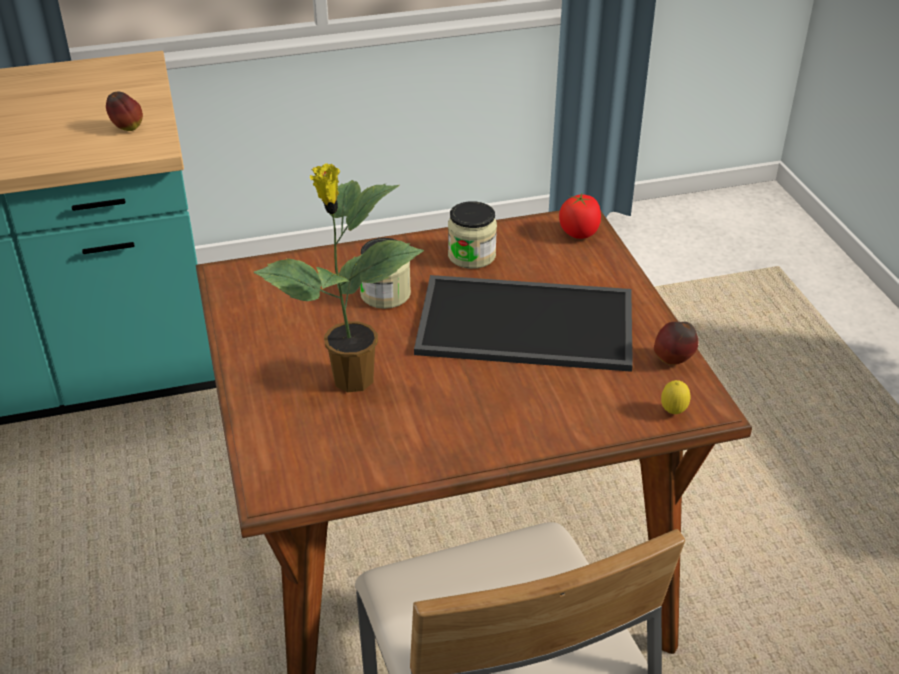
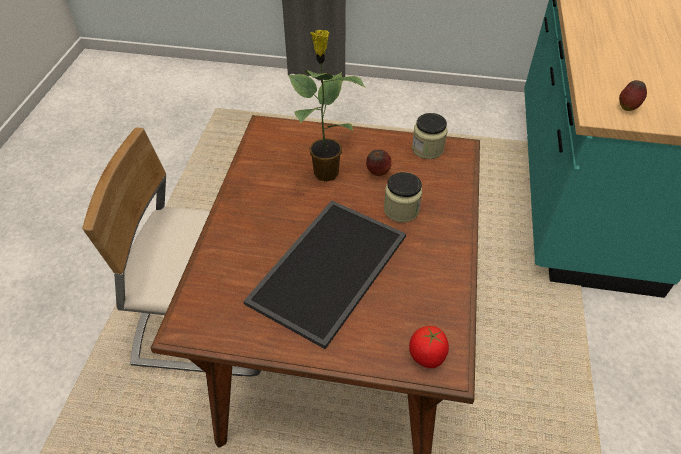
camera: 115 degrees right, 10 degrees up
(471, 255) = (426, 271): jar -> jar (427, 149)
(673, 361) = (236, 334): apple -> apple (377, 173)
(673, 412) = (192, 306): lemon -> none

